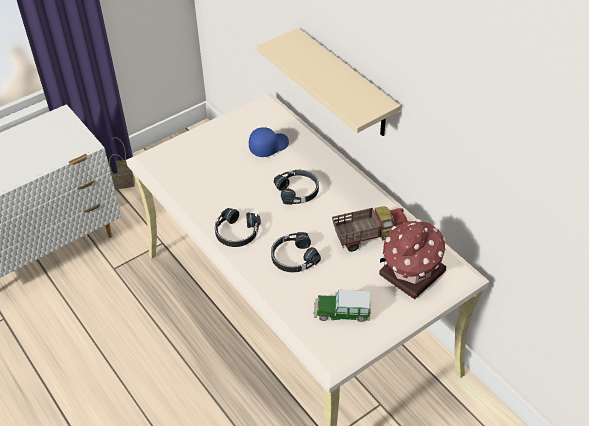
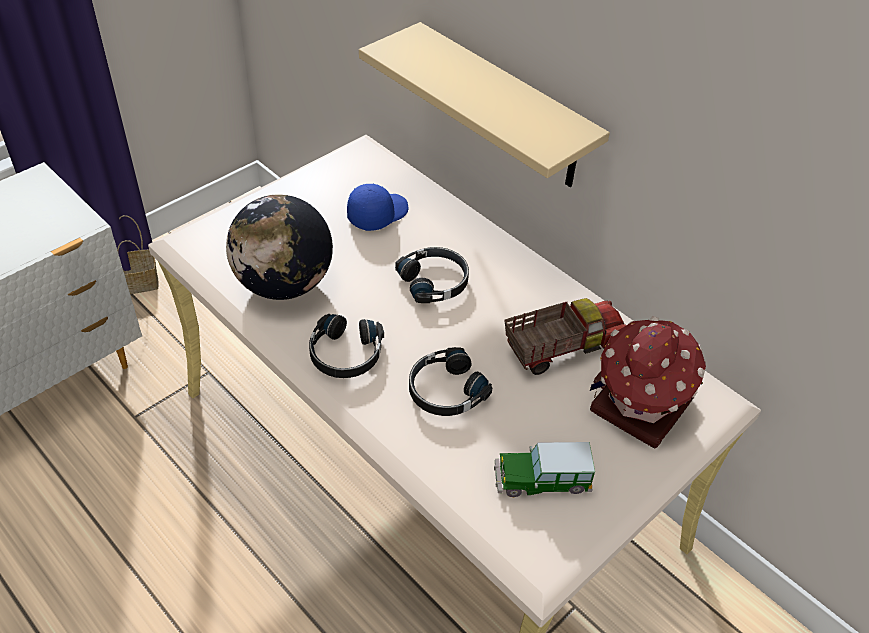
camera: 10 degrees left, 0 degrees up
(204, 188) = (283, 284): none -> globe

